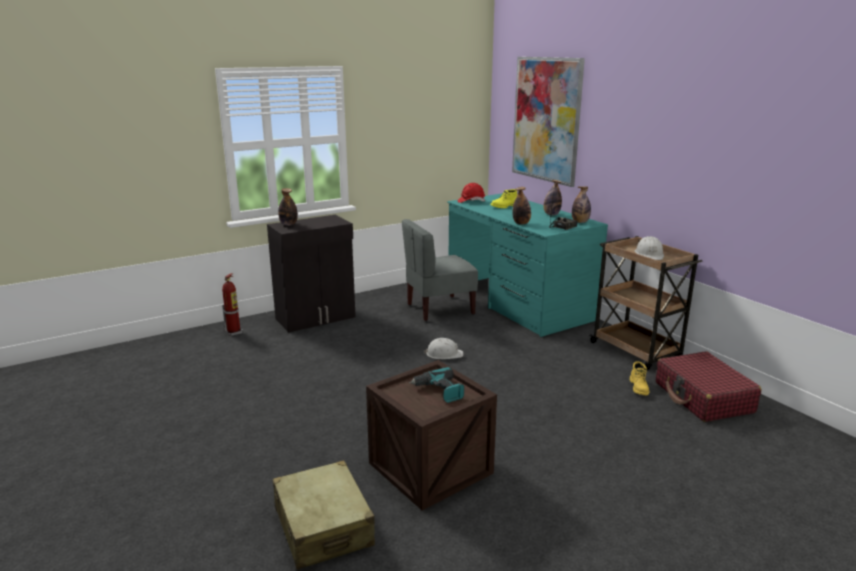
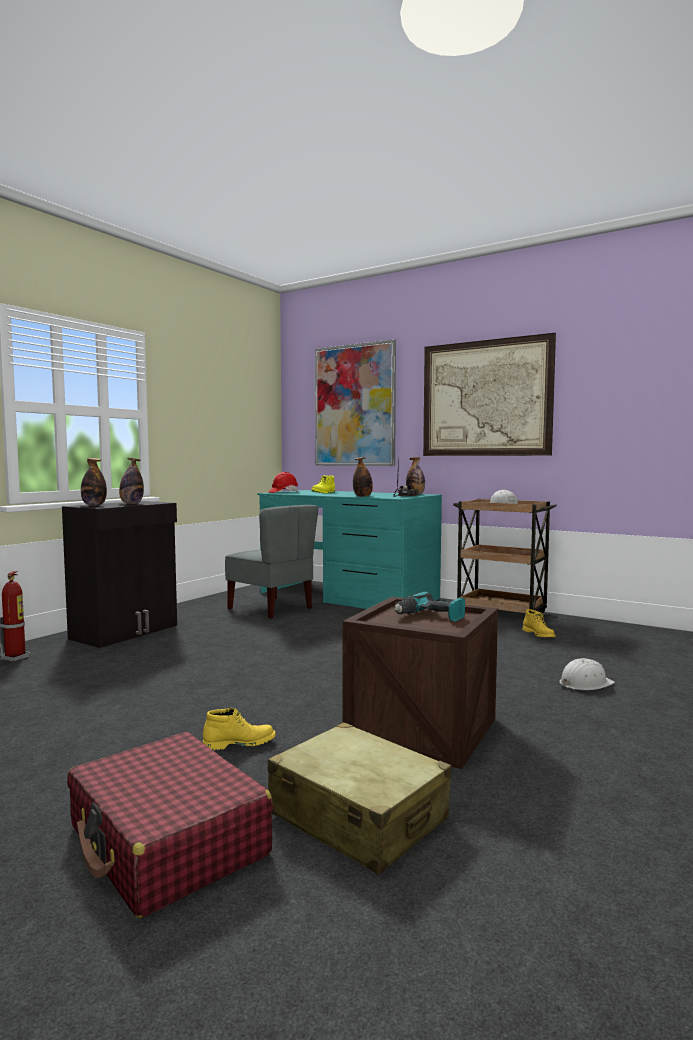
camera: 25 degrees left, 15 degrees down
(305, 447) = (239, 743): none -> yellow boot
(439, 309) = (271, 609): grey chair -> grey chair turned 90 degrees counterclockwise
(444, 354) = (318, 639): white hard hat -> white hard hat (585, 684)
(551, 214) = (379, 493): bottle -> bottle (131, 503)
(655, 135) = (485, 398): none -> picture
(703, 398) = (599, 633): red suitcase -> red suitcase (168, 841)

